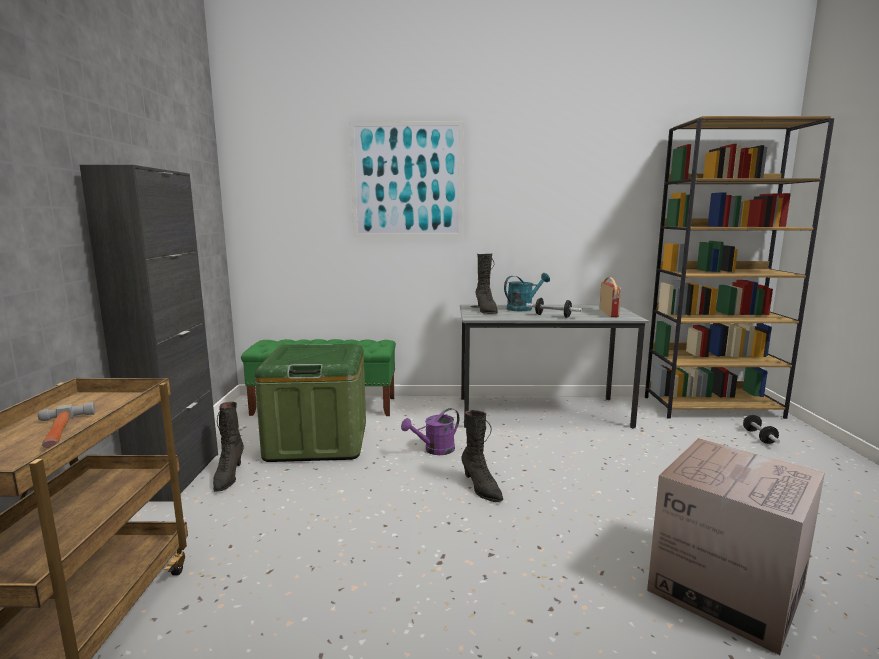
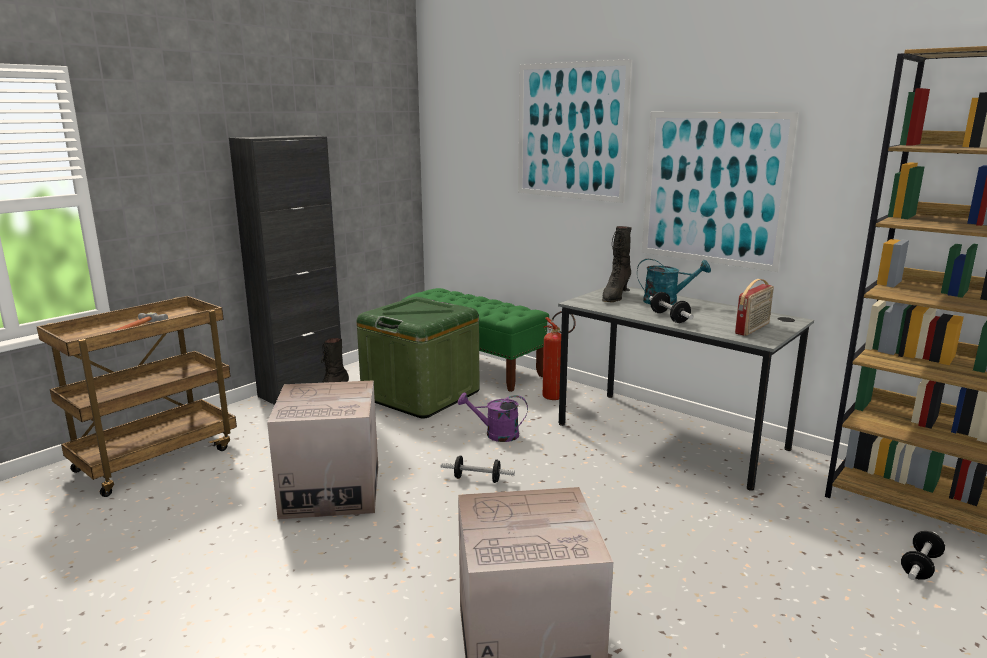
camera: 40 degrees right, 5 degrees up
(380, 555) = (331, 491): none -> cardboard box
(430, 410) = (557, 398): none -> fire extinguisher
(481, 488) = (477, 479): black boot -> dumbbell
(537, 220) = (713, 189): none -> picture

